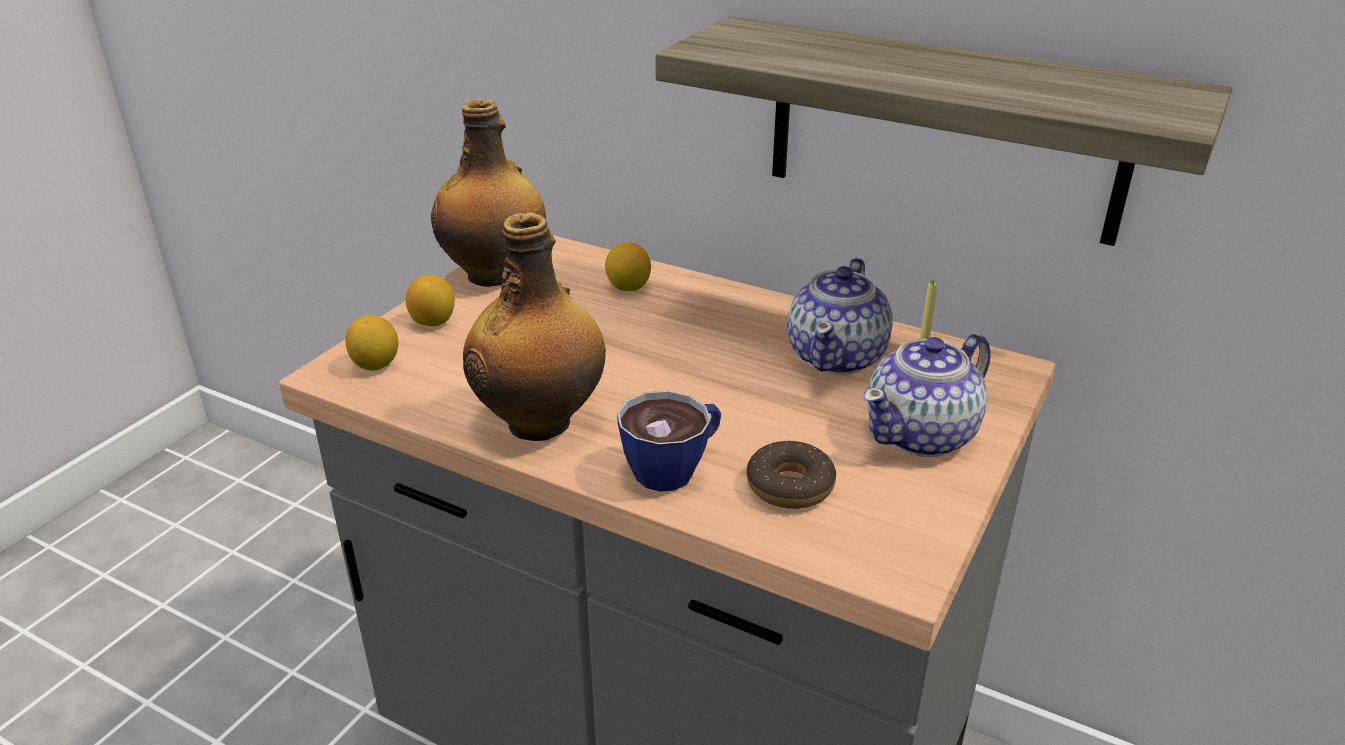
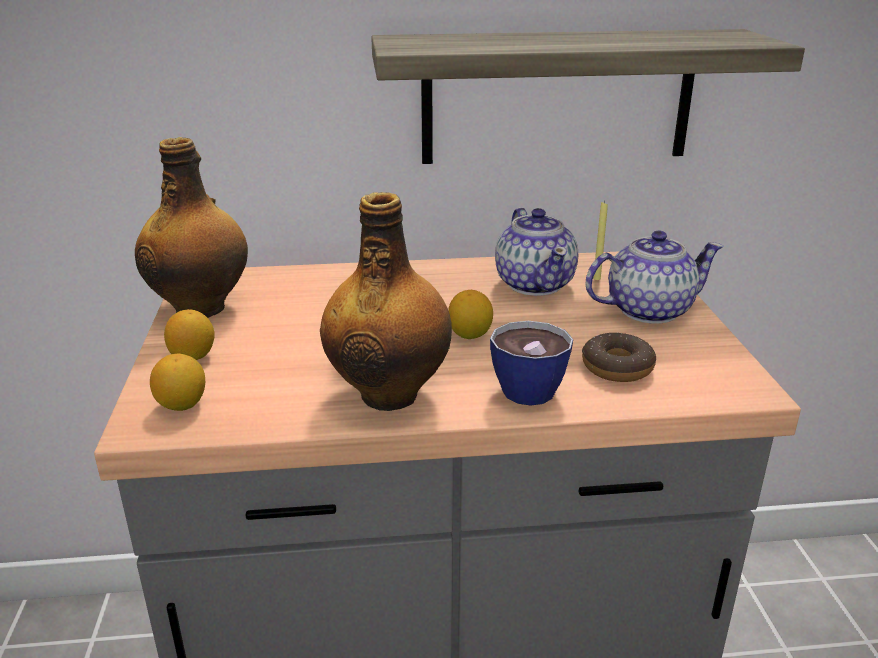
camera: 35 degrees left, 5 degrees down
(628, 287) = (329, 285): lemon -> lemon (470, 335)
(922, 434) = (647, 310): teapot -> teapot turned 120 degrees counterclockwise

